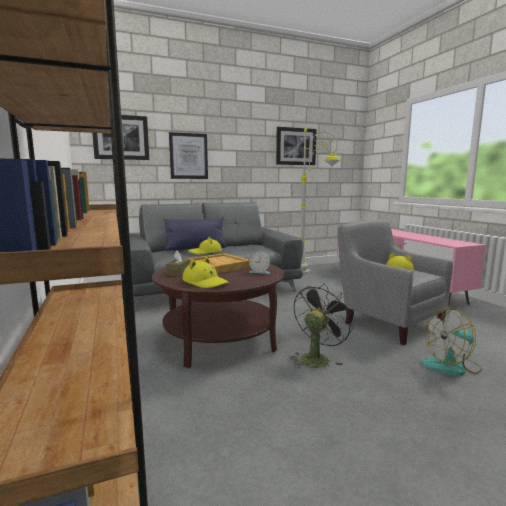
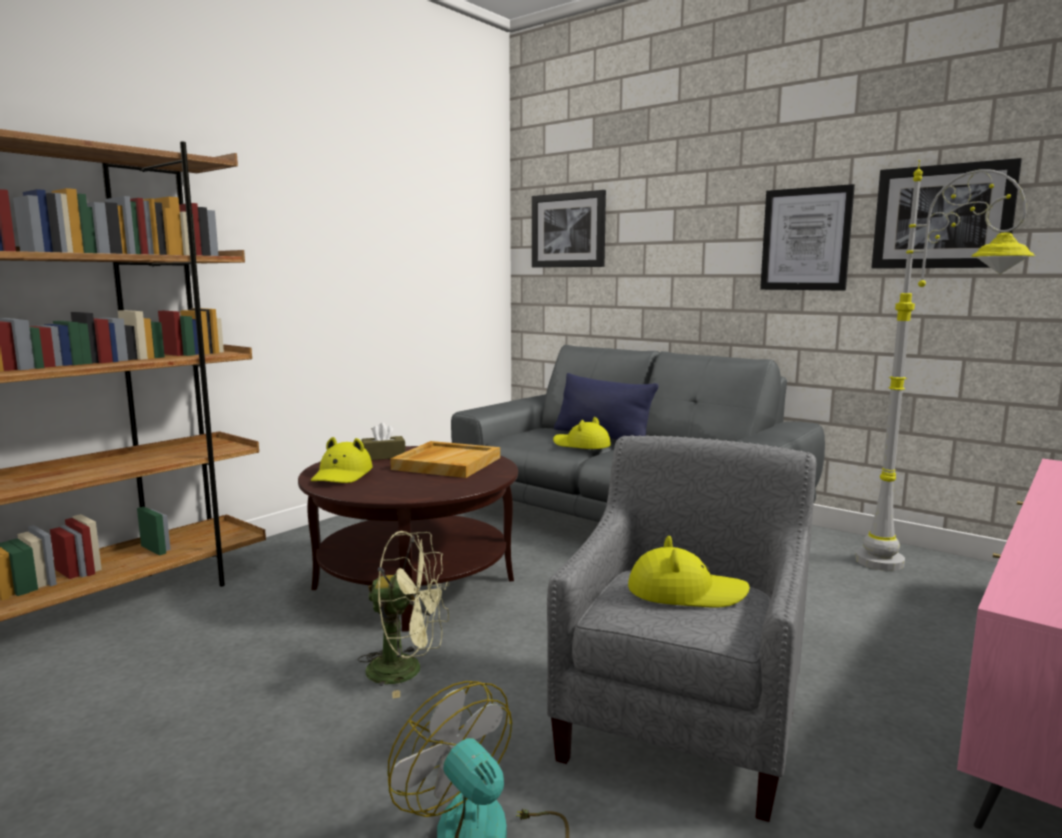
camera: 60 degrees right, 0 degrees up
(188, 156) = (669, 256): picture -> picture (806, 239)
(260, 272) = (435, 487): alarm clock -> none
(316, 358) = (407, 670): black fan -> green fan

